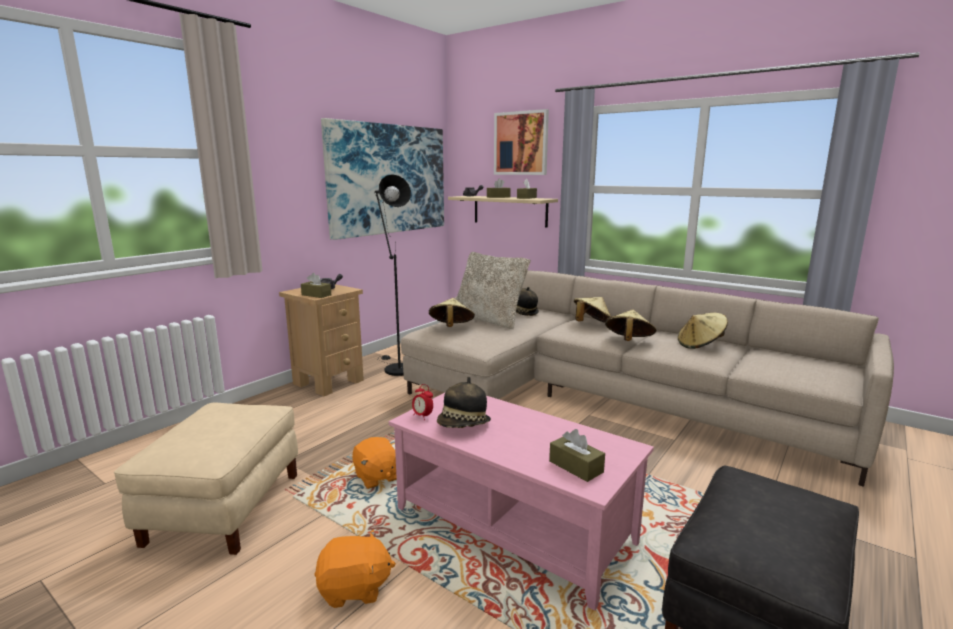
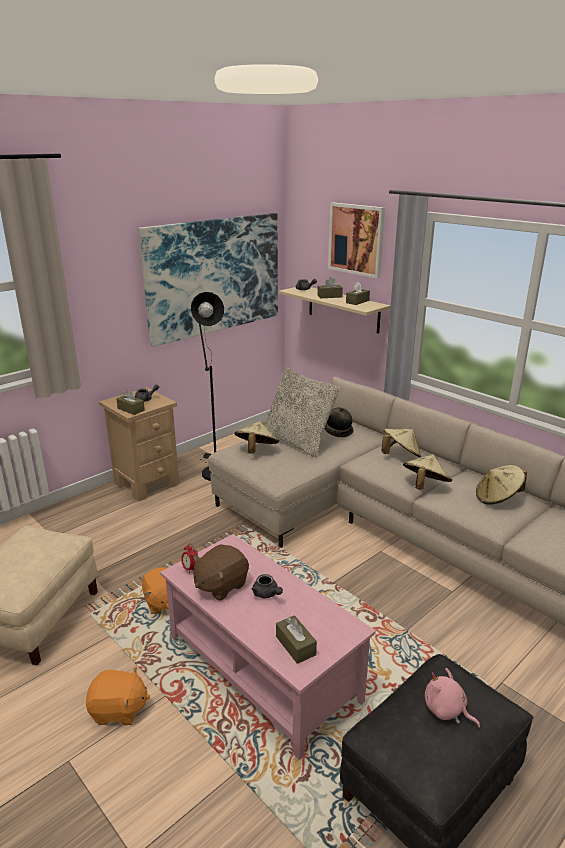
camera: 10 degrees right, 10 degrees up
(463, 425) = (220, 585): hat -> brown plush toy
(519, 428) = (267, 594): none -> grey teapot
(771, 508) = (446, 710): none -> pink plush toy

